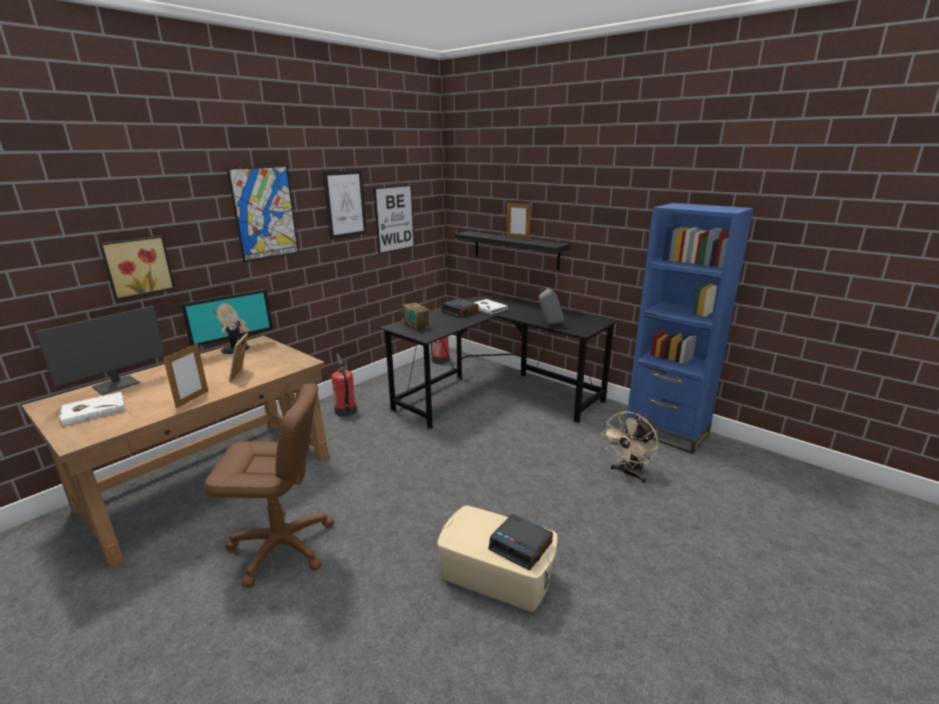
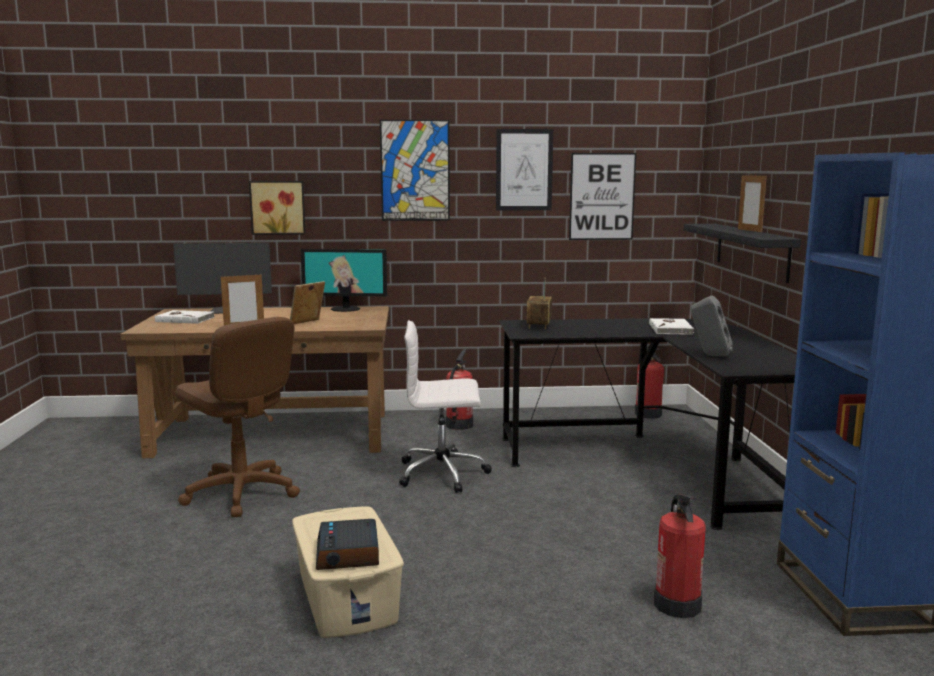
camera: 45 degrees right, 10 degrees down
(399, 453) = (443, 473): none -> white office chair
(460, 312) = (624, 325): alarm clock -> none
(629, 474) = (677, 604): beige fan -> fire extinguisher

